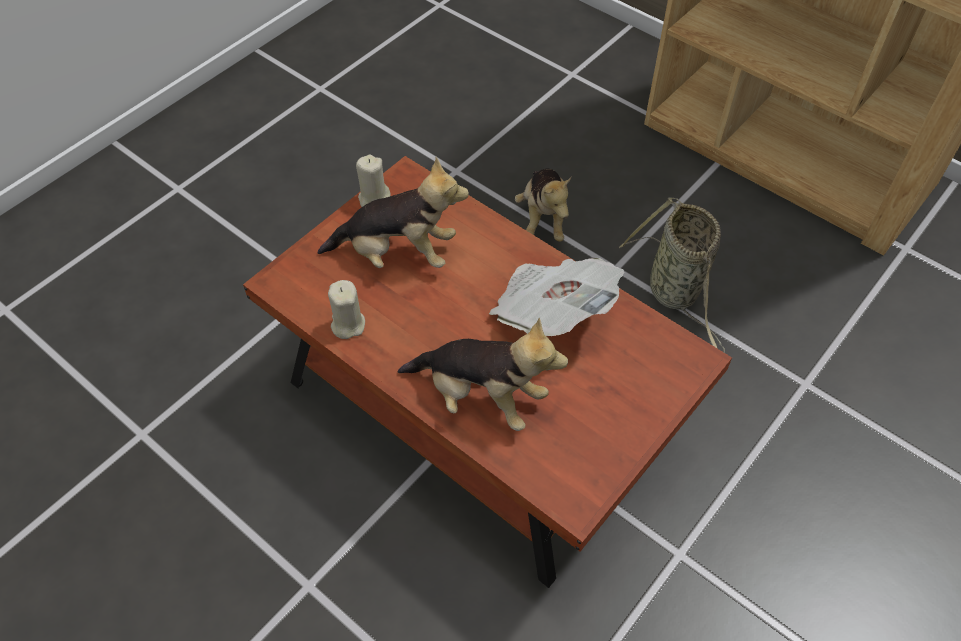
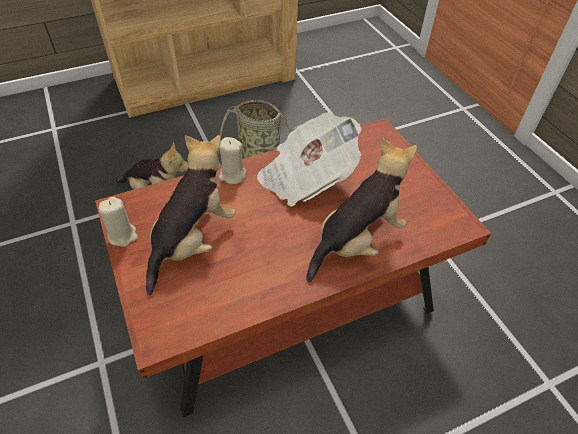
camera: 65 degrees left, 5 degrees down
(348, 324) = (241, 300): beige candle -> beige candle (232, 175)

